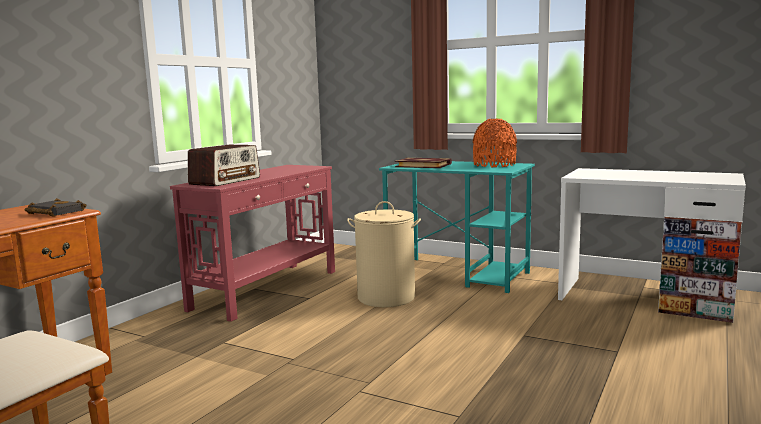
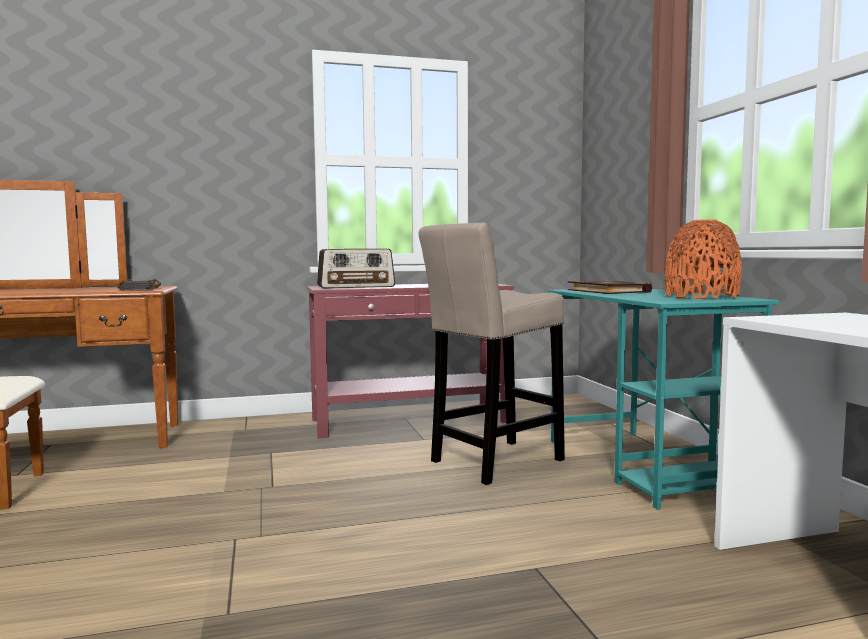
camera: 45 degrees right, 5 degrees down
(385, 297) = (492, 462): beige laundry basket -> beige stool

